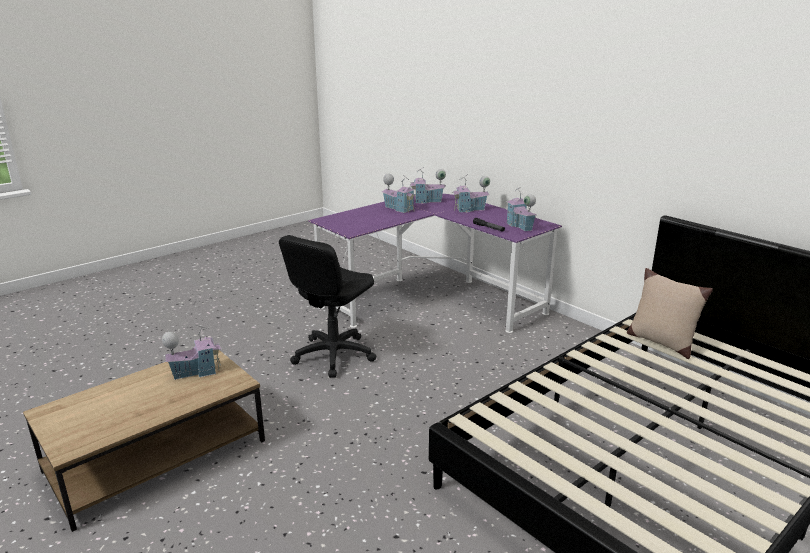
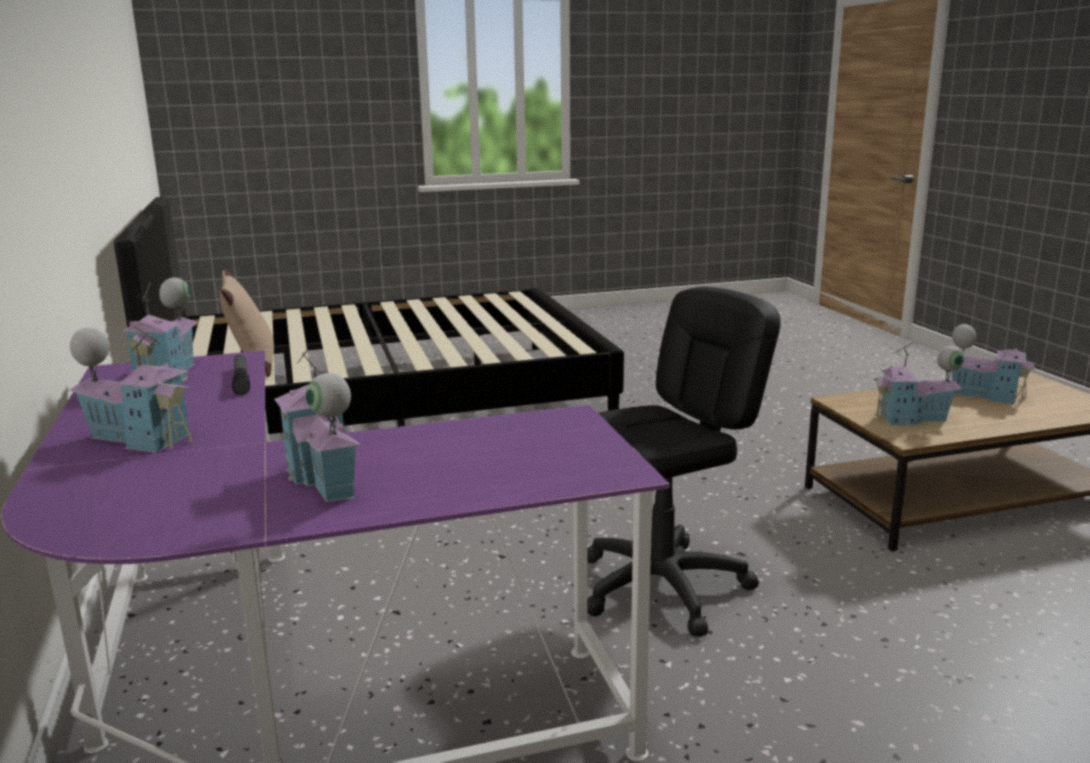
camera: 155 degrees left, 5 degrees down
(427, 201) = (168, 501): toy house -> toy house (986, 395)

